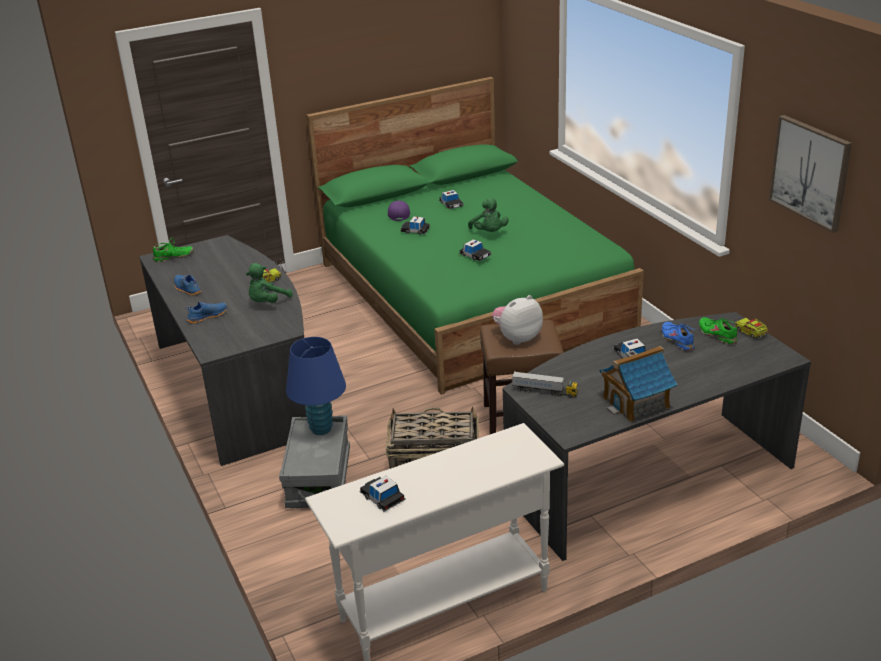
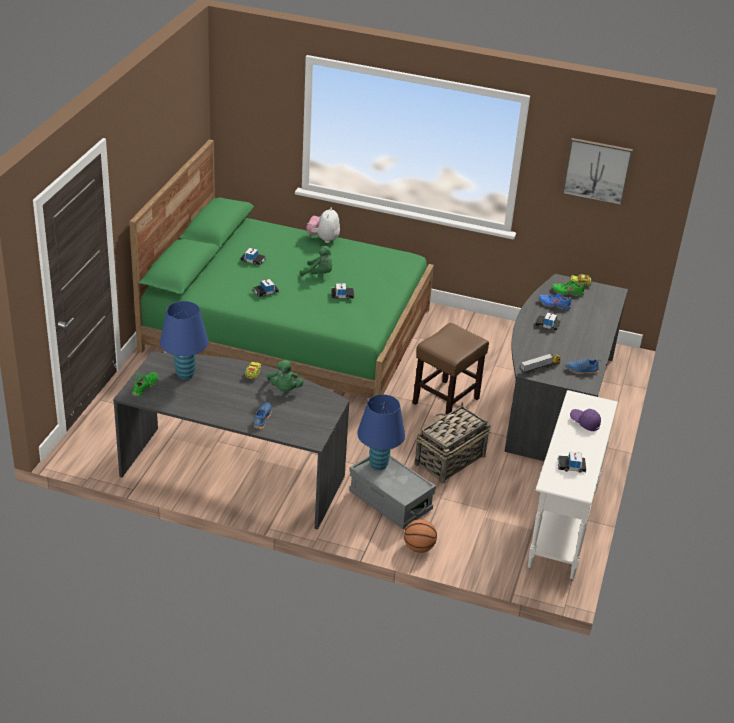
camera: 50 degrees left, 5 degrees up
(186, 289) = (207, 407): blue shoe -> blue shoe (582, 370)
(218, 260) = (185, 374): none -> blue table lamp
(273, 534) = (419, 547): none -> basketball
(398, 214) = (229, 283): purple cap -> purple cap (584, 422)
(517, 338) = (450, 343): plush toy -> plush toy (323, 239)
(636, 402) = (589, 351): toy house -> none

